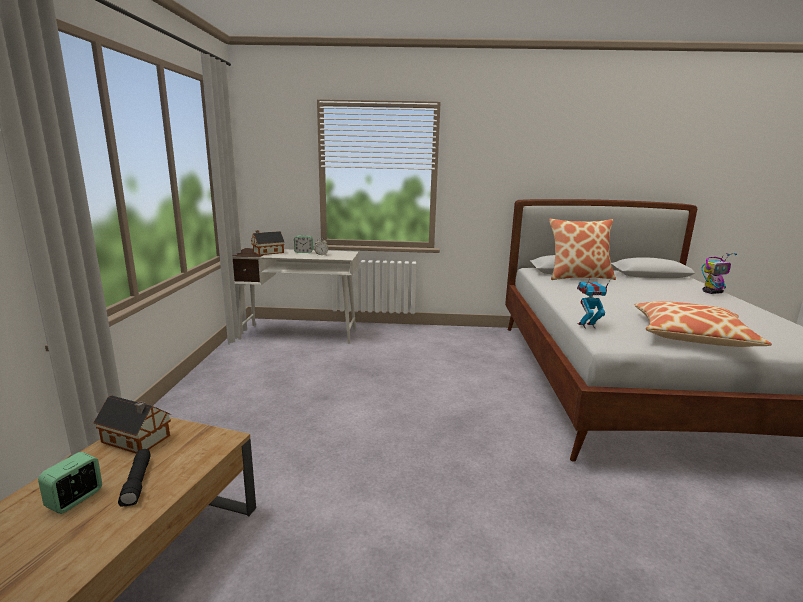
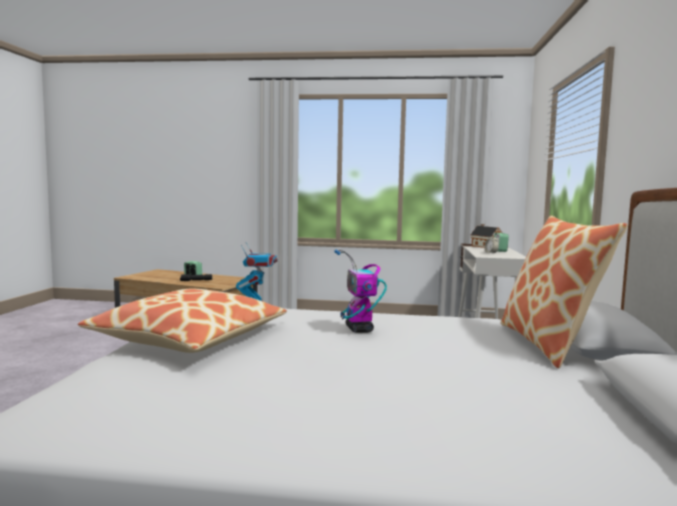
camera: 95 degrees right, 10 degrees down
(137, 440) = (230, 279): toy house -> none
(712, 292) = (493, 457): toy robot -> toy robot (359, 329)

